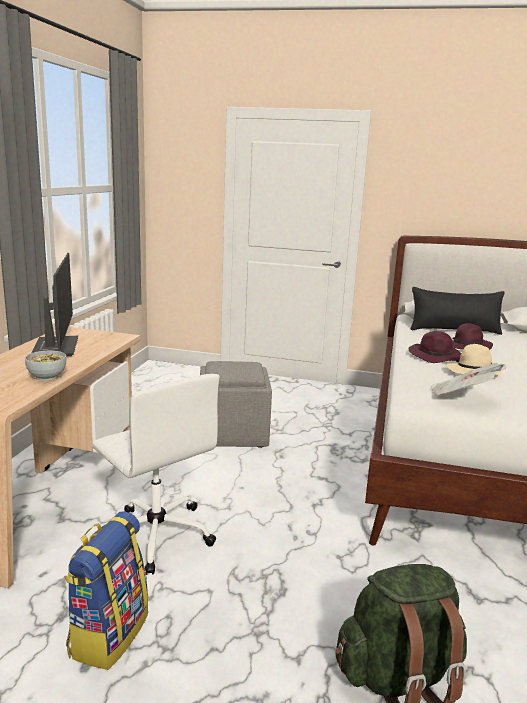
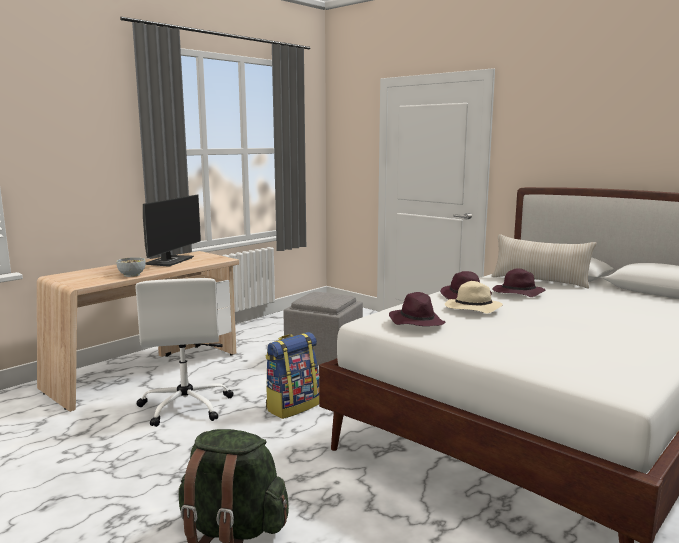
camera: 30 degrees right, 5 degrees down
(108, 634) = (92, 449): backpack -> backpack (292, 406)
(454, 330) = (540, 281): black pillow -> beige pillow
(462, 396) = (416, 322): newspaper -> purple hat

